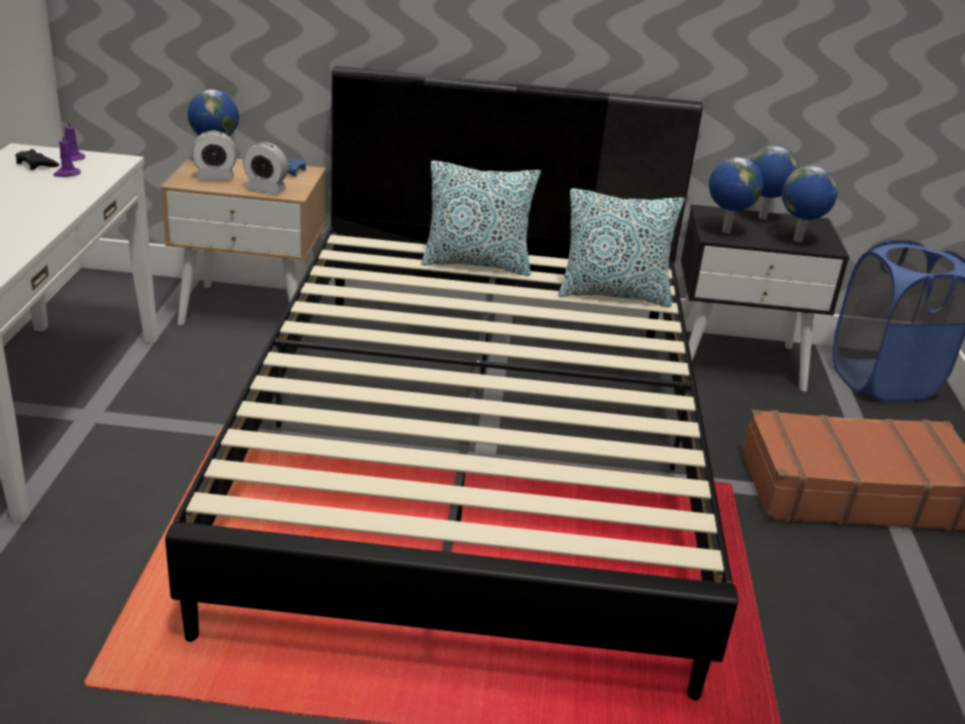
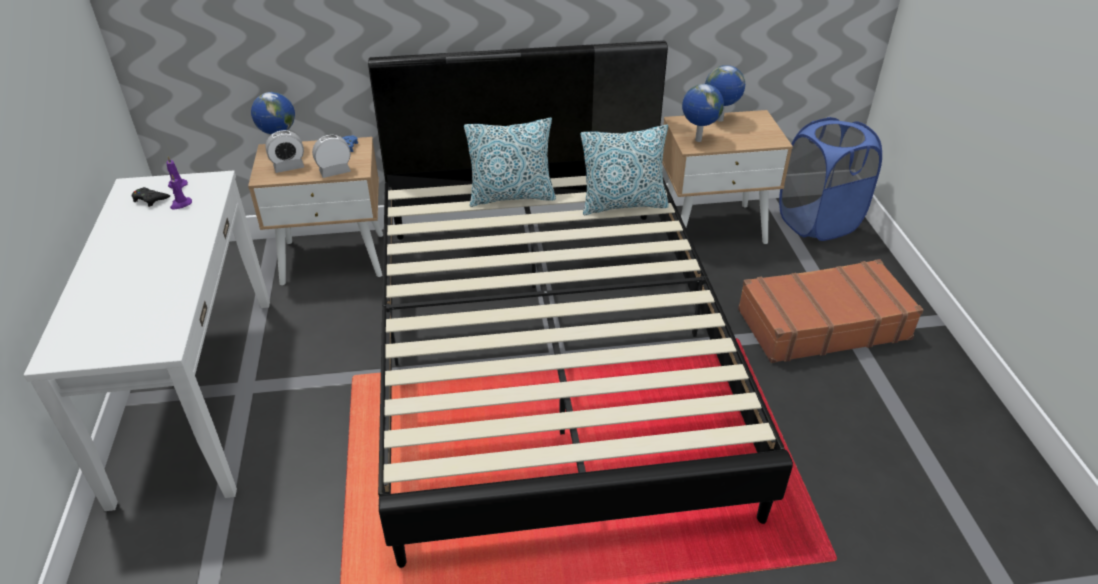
camera: 10 degrees left, 10 degrees up
(266, 190) = (335, 171): alarm clock -> alarm clock turned 150 degrees clockwise
(738, 361) = (712, 226): black nightstand -> beige nightstand
(798, 241) = (752, 138): globe -> none

